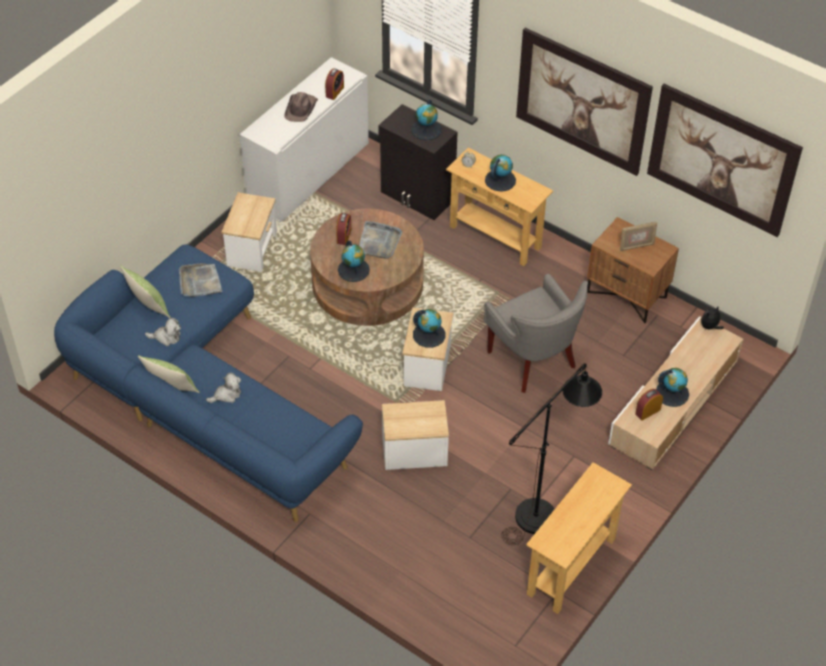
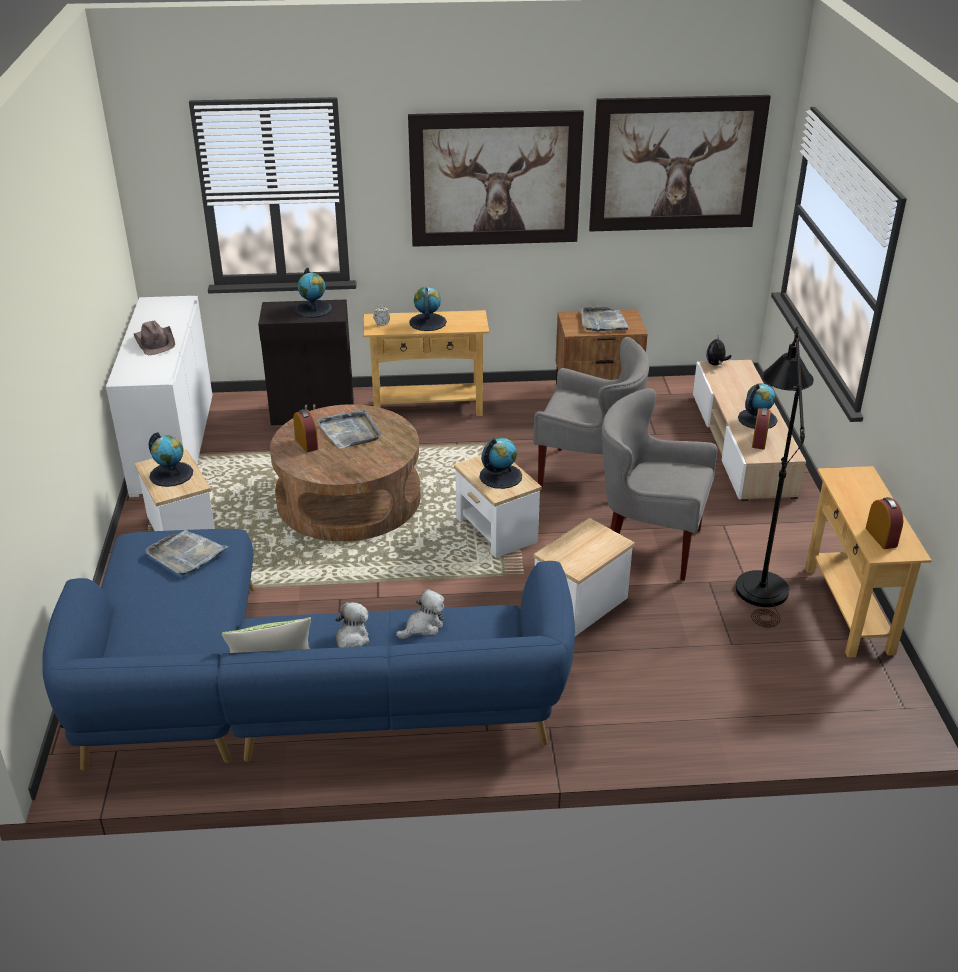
camera: 40 degrees left, 15 degrees down
(148, 307) = (146, 609): pillow -> none
(166, 337) = (204, 626): plush toy -> plush toy (423, 626)
(334, 92) = (178, 318): alarm clock -> alarm clock (881, 537)
(353, 270) = (353, 464): globe -> globe (171, 474)
(507, 439) = (649, 545): none -> grey armchair
(636, 246) = (603, 322): picture frame -> grey tray

